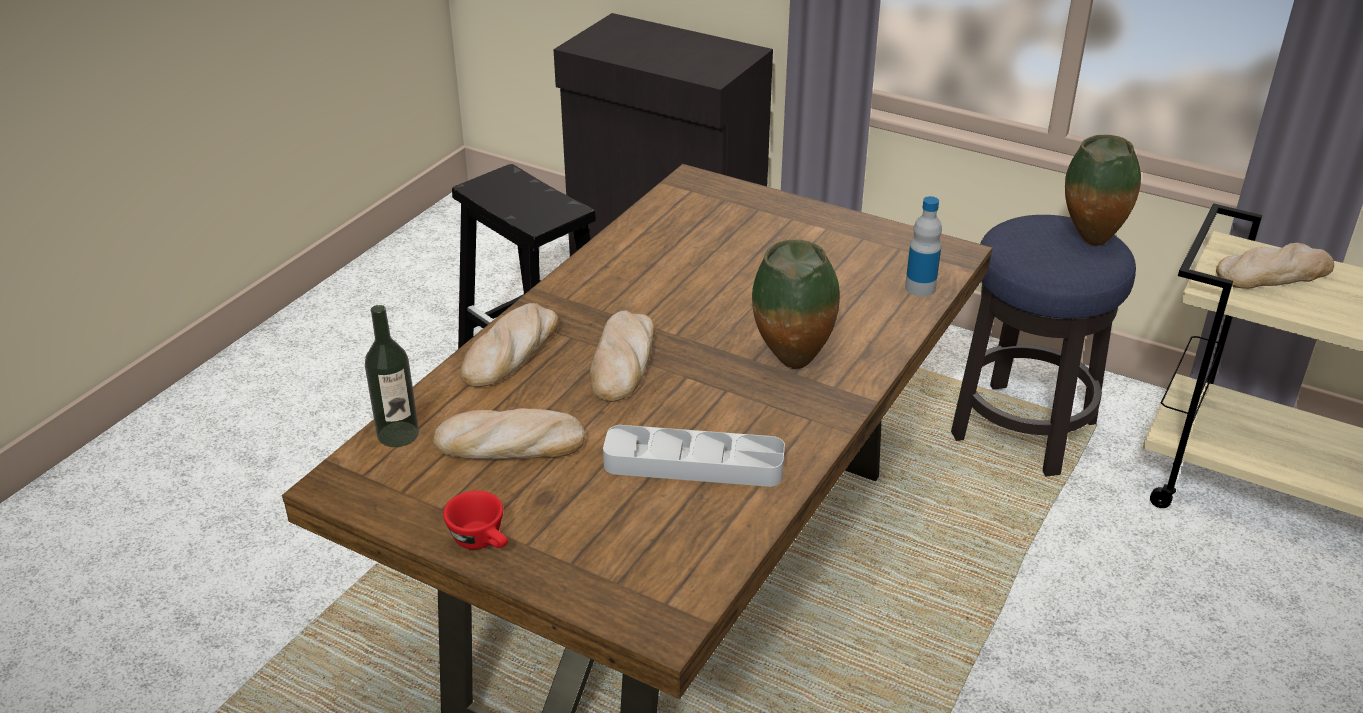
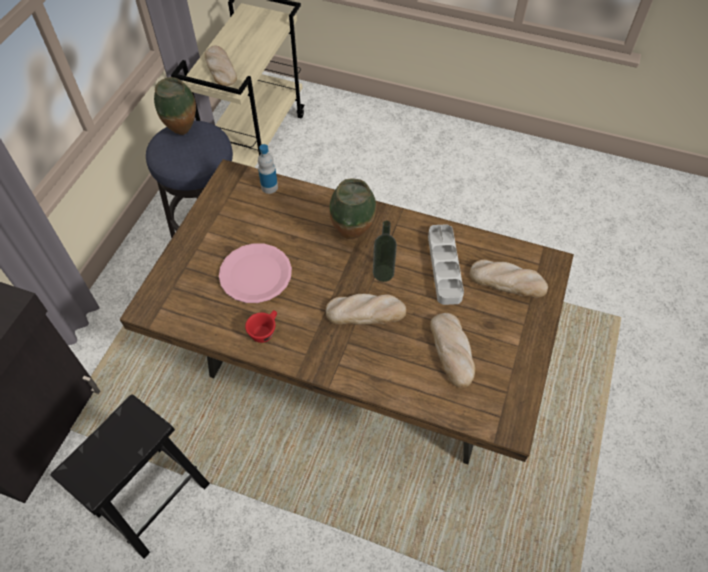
camera: 100 degrees left, 20 degrees up
(398, 434) = (461, 410): bottle -> bottle (383, 273)
(483, 541) = (528, 343): red cup -> red cup (264, 331)
(510, 351) = (368, 372): bread -> bread (508, 281)
(729, 265) = (255, 274): none -> pink plate

